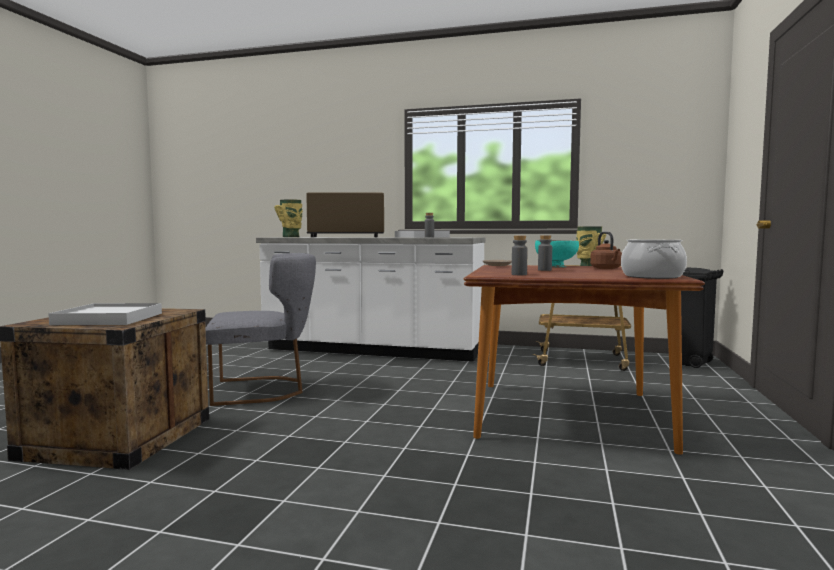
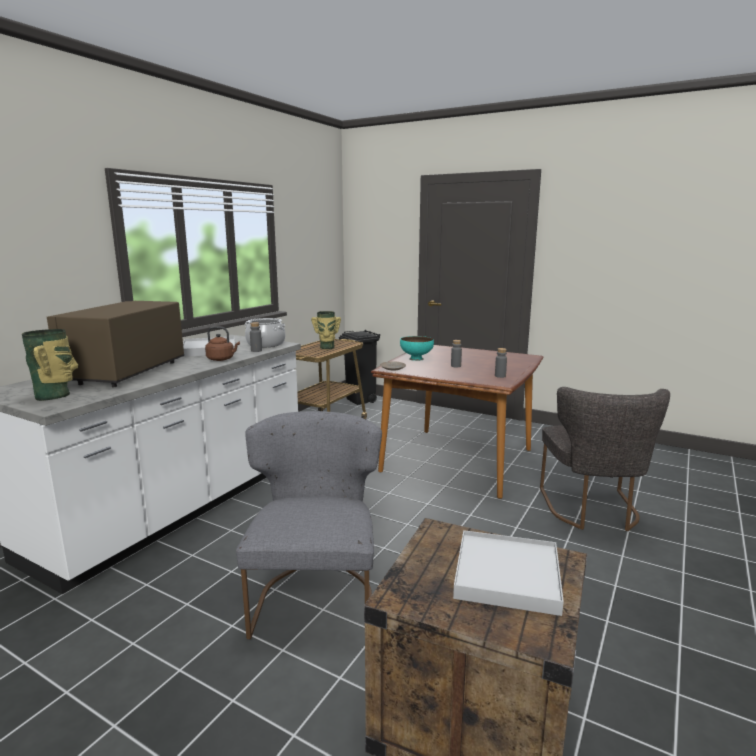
camera: 75 degrees left, 10 degrees up
(487, 496) = (592, 511): none -> grey chair
(606, 269) = (447, 354): brown kettle -> brown kettle (222, 359)
(652, 276) = (520, 357): cooking pot -> cooking pot (266, 344)

